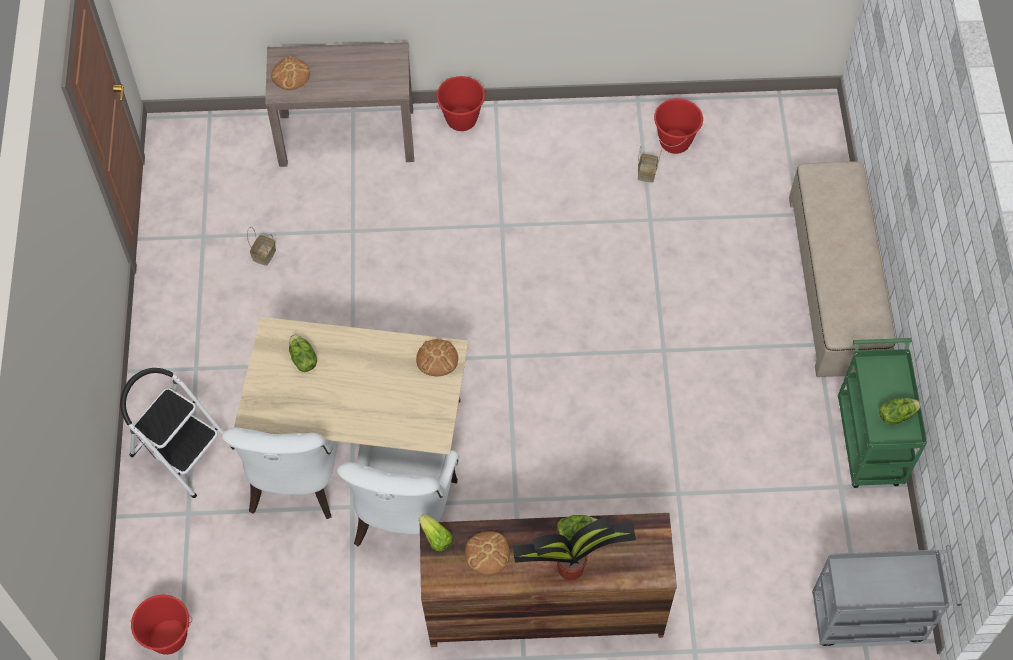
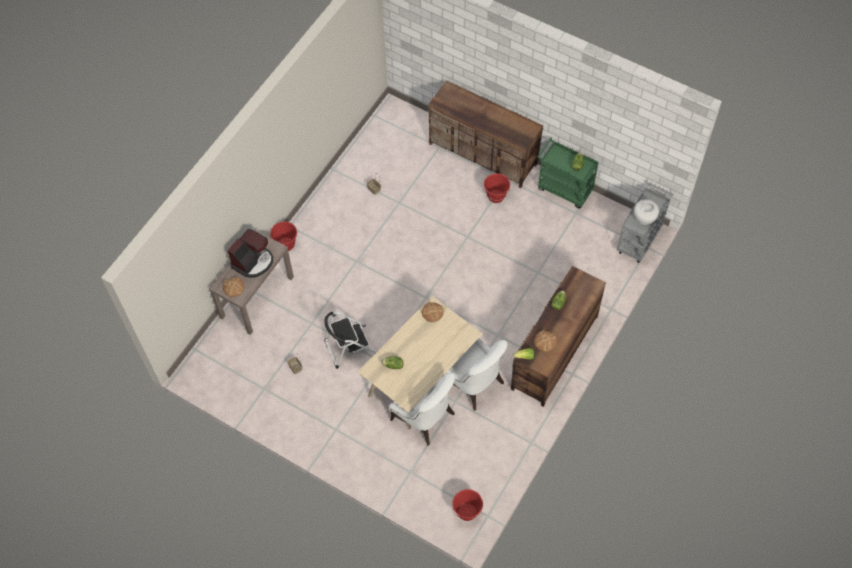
camera: 55 degrees left, 0 degrees up
(180, 449) = (374, 458): step ladder -> step ladder (349, 347)
(351, 72) = (253, 261): none -> coffee machine
(572, 568) = (573, 314): potted plant -> none
(675, 142) = (366, 169): red bucket -> red bucket (496, 196)
(835, 284) = (483, 155): beige bench -> brown cabinet
(874, 587) = (644, 219): none -> white vase

